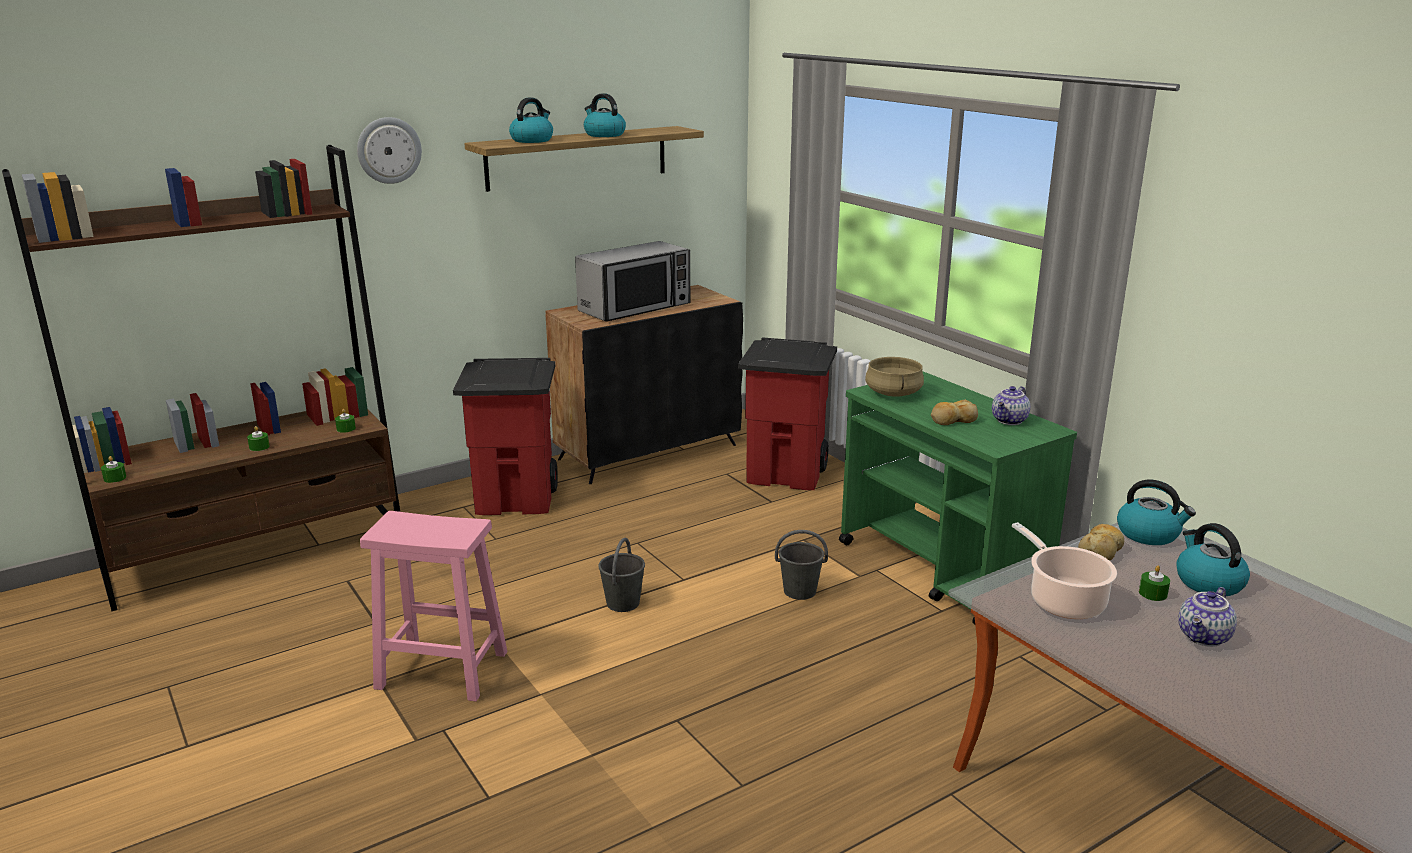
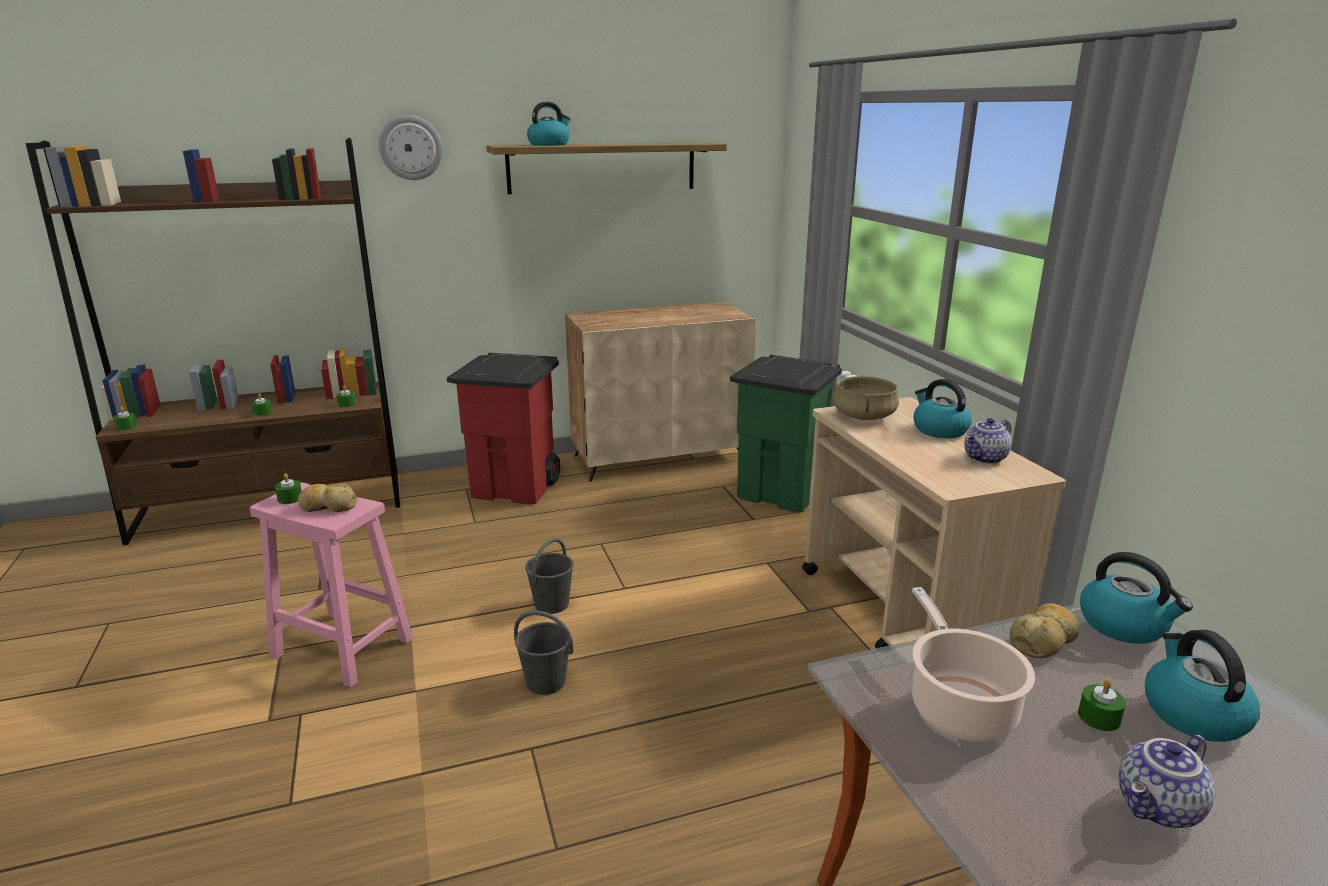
camera: 15 degrees right, 0 degrees up
(394, 527) = (290, 498): none -> green candle
(604, 135) = (624, 144): kettle -> kettle (939, 430)
(635, 308) = (648, 317): microwave -> none
(649, 451) = (660, 457): black cabinet -> beige cabinet
(787, 474) = (782, 493): red trash can -> green trash can
(800, 591) = (737, 619): grey bucket -> grey bucket (546, 682)
(942, 570) = (905, 618): green cart -> beige cart
(952, 420) = (916, 451): bread -> bread (328, 506)

